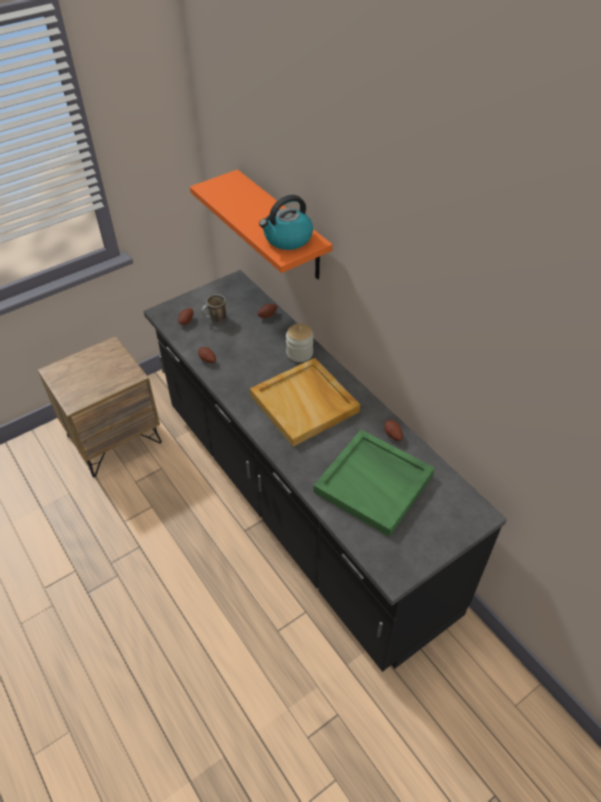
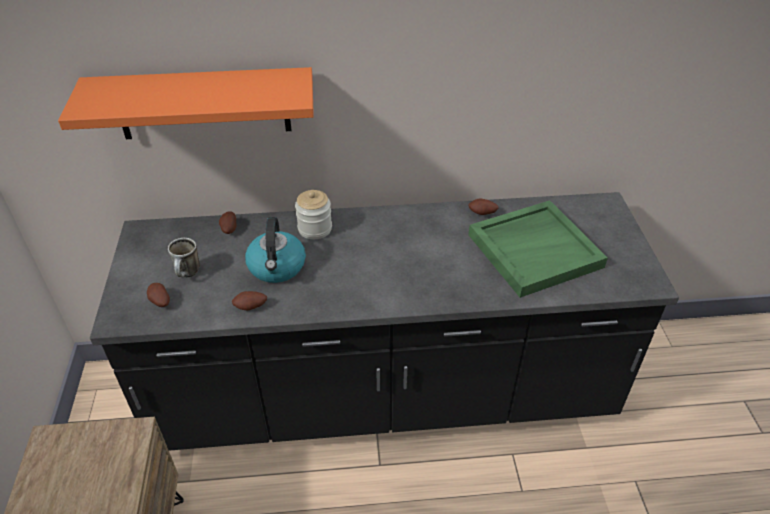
camera: 60 degrees left, 5 degrees down
(287, 239) = (268, 88): kettle -> kettle (277, 267)
(305, 404) = (393, 254): beige tray -> none

